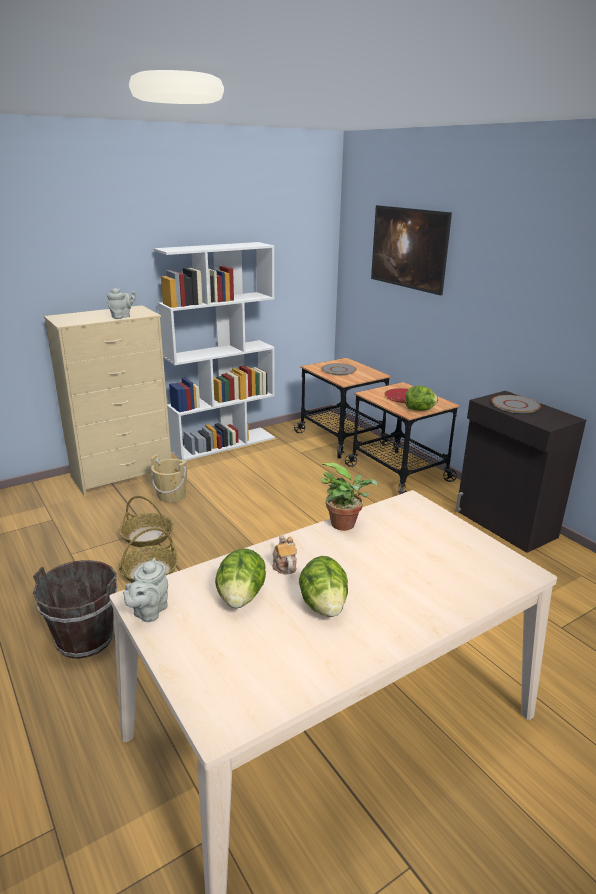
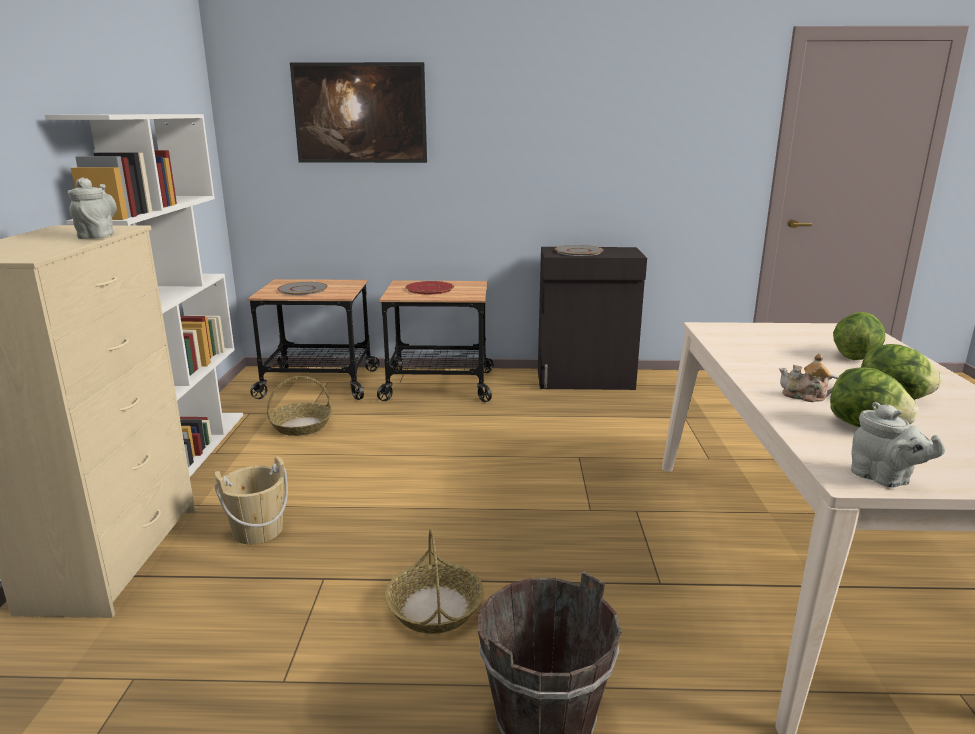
camera: 55 degrees left, 5 degrees down
(148, 536) = (339, 583): basket -> basket (301, 425)
(346, 525) = (736, 357): potted plant -> none
(420, 410) = (472, 292): lettuce -> lettuce (854, 357)

